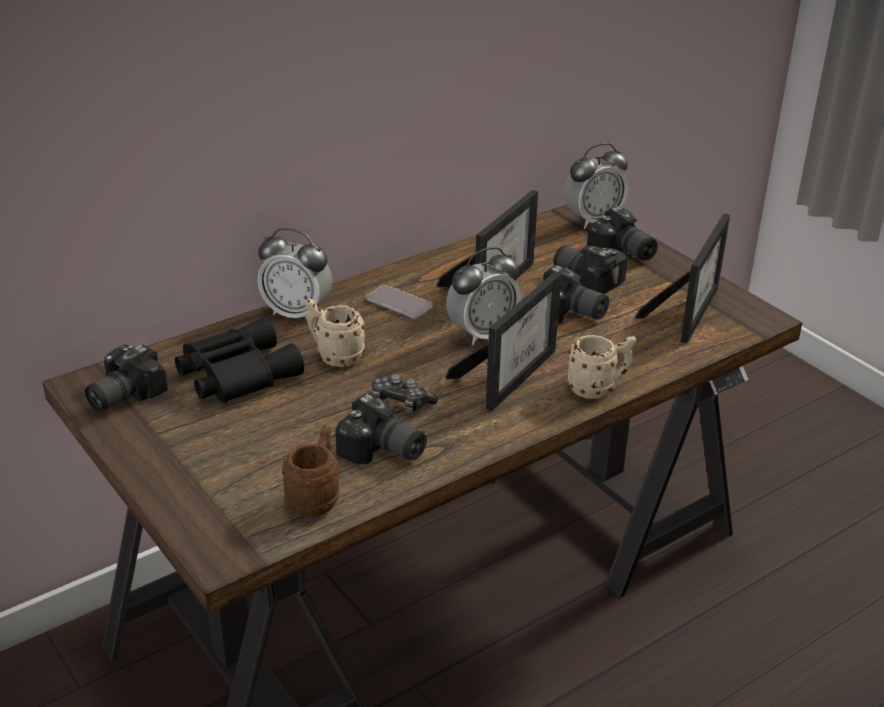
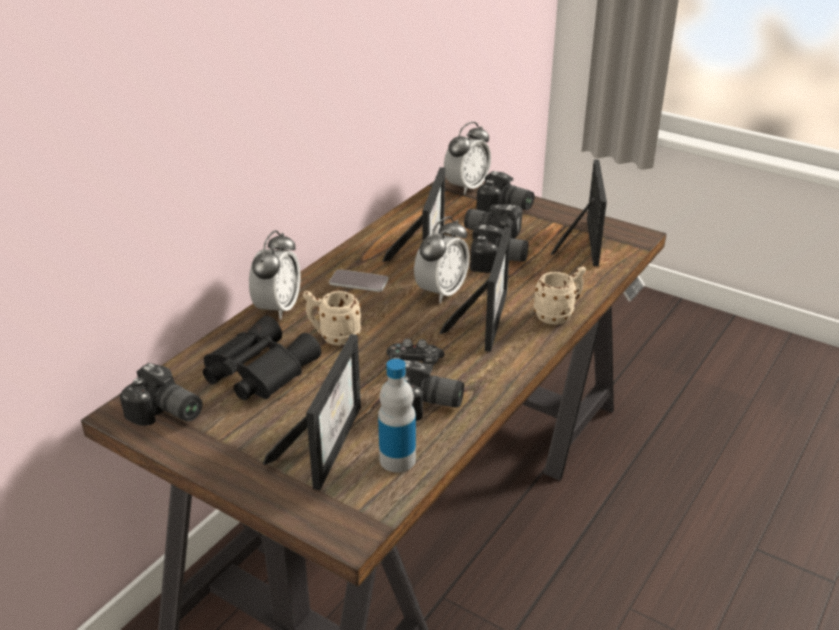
camera: 20 degrees left, 0 degrees up
(121, 394) = (165, 414): camera -> camera turned 75 degrees counterclockwise
(256, 462) = (326, 442): none -> picture frame
(296, 313) = (278, 308): alarm clock -> alarm clock turned 75 degrees counterclockwise
(316, 498) = (397, 459): brown mug -> bottle

